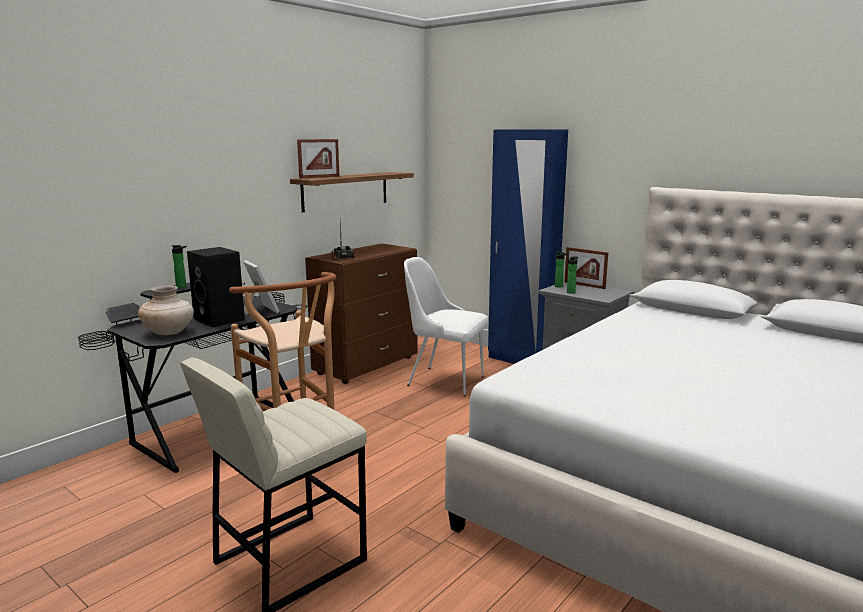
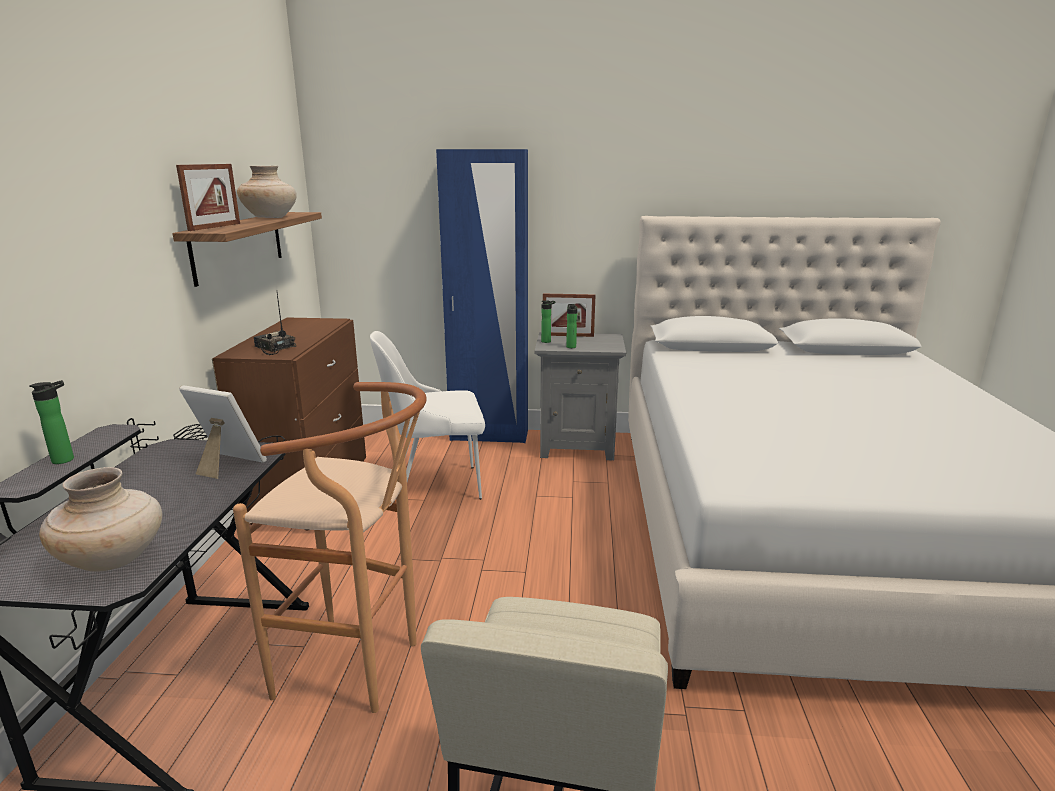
camera: 35 degrees left, 5 degrees up
(220, 319) = (179, 501): black speaker -> none
(368, 174) = (271, 218): none -> beige vase

